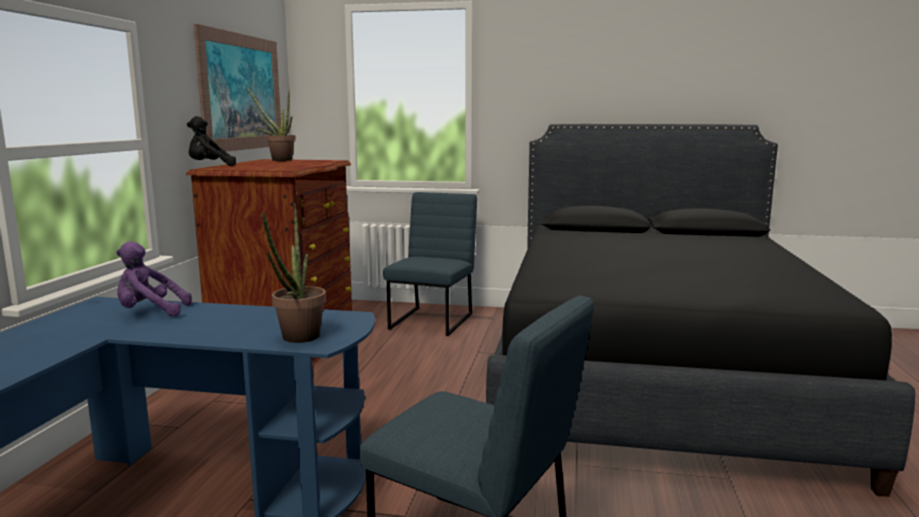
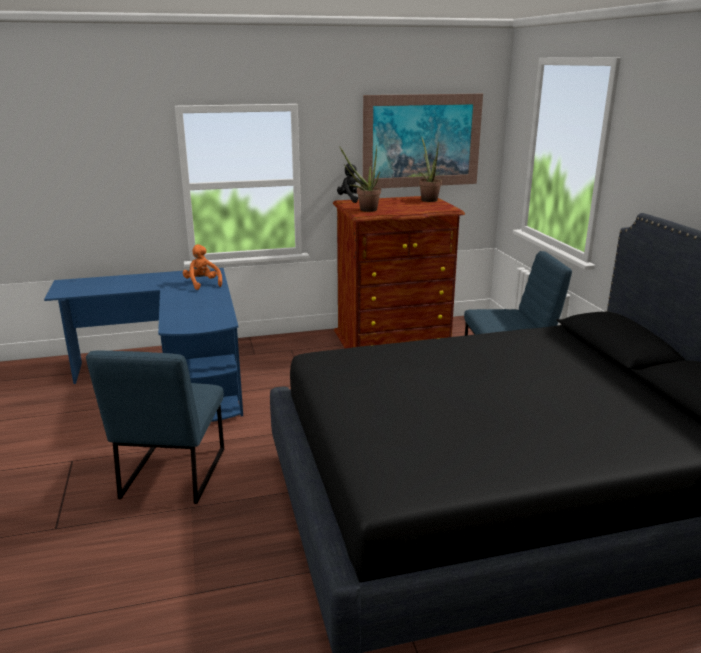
camera: 65 degrees right, 10 degrees up
(150, 312) = (202, 284): purple plush toy -> orange plush toy
(297, 339) = (176, 321): potted plant -> potted plant (364, 210)

